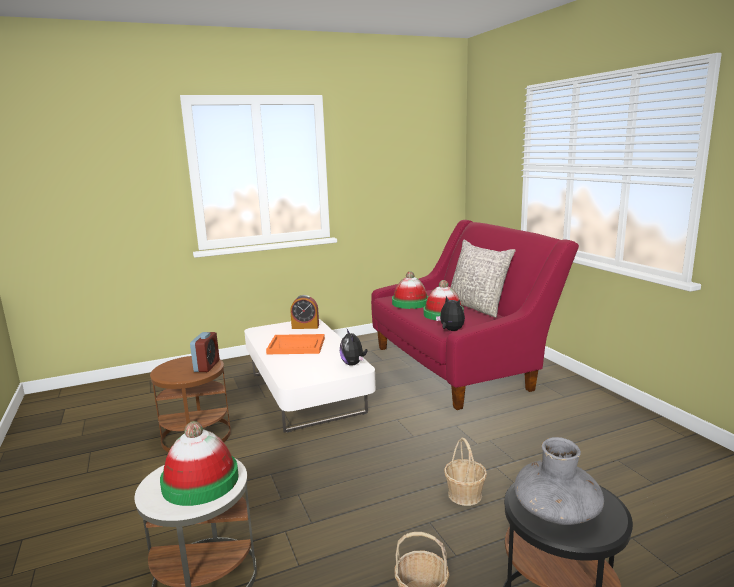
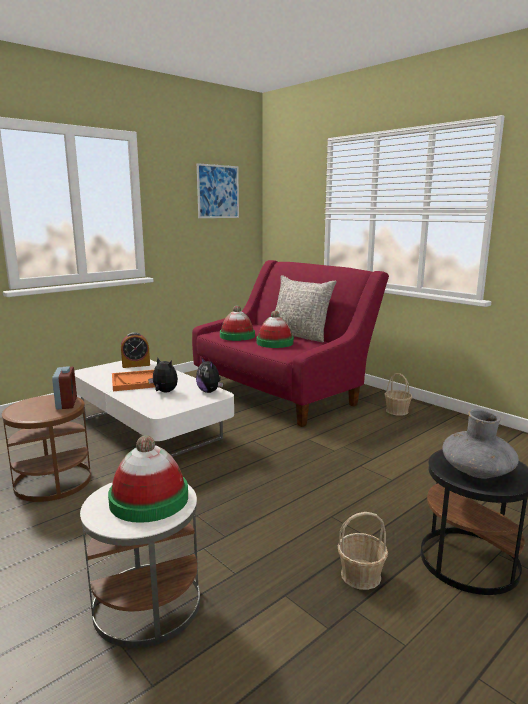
camera: 20 degrees left, 0 degrees up
(412, 148) = (218, 191): none -> picture
(450, 330) = (291, 354): plush toy -> plush toy (164, 392)
(465, 494) = (348, 490): basket -> basket (397, 411)

